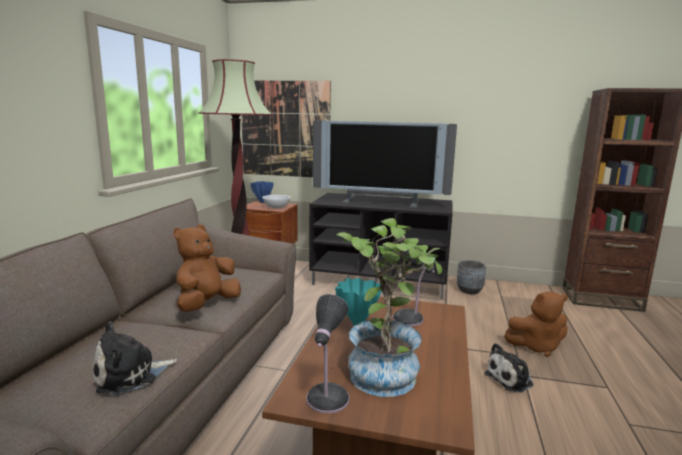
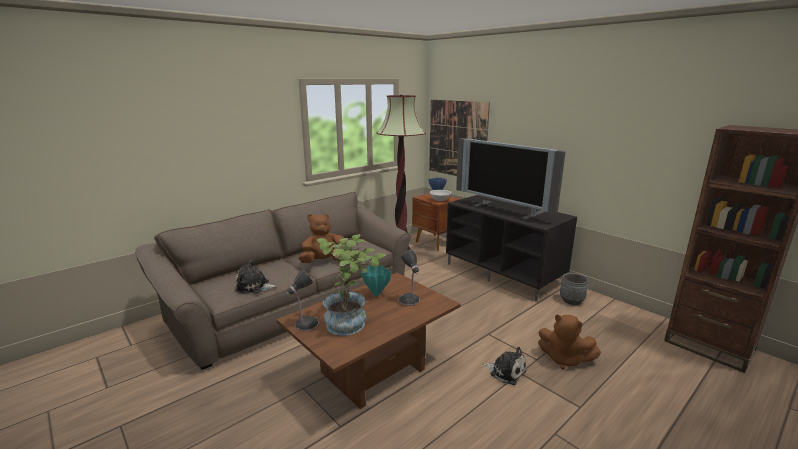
camera: 35 degrees right, 5 degrees up
(511, 379) = (506, 371): plush toy -> plush toy turned 150 degrees counterclockwise

